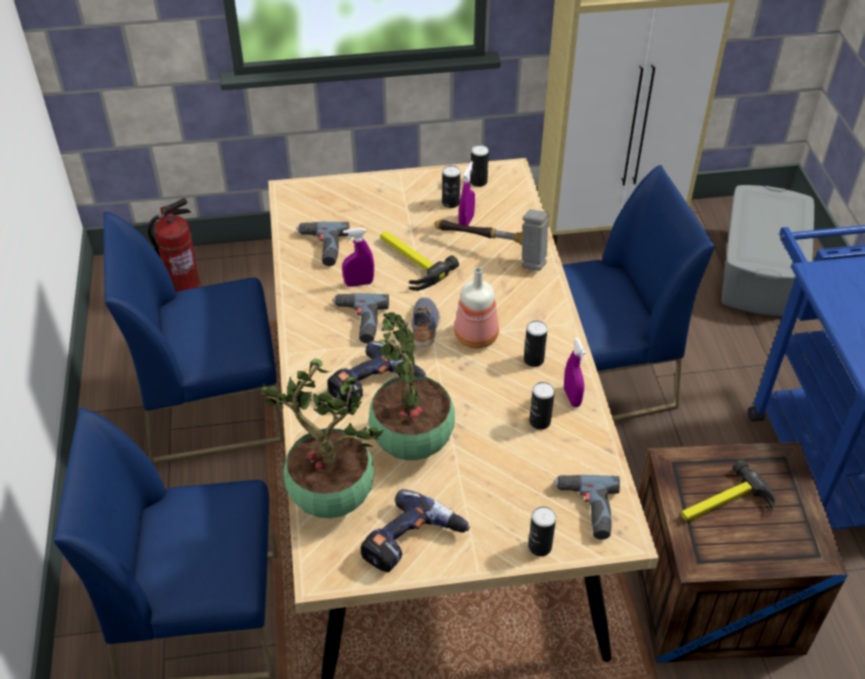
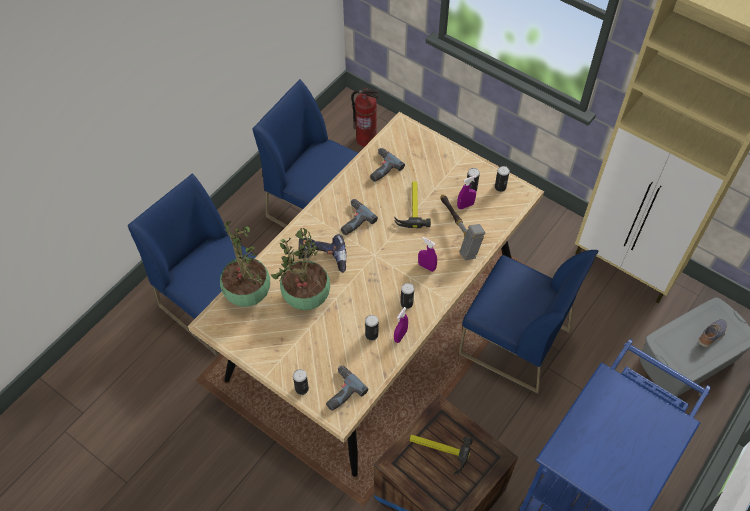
camera: 45 degrees right, 10 degrees up
(359, 283) = (376, 200): purple spray bottle -> purple spray bottle (426, 267)
(413, 543) = (255, 341): power drill -> none
(425, 328) = (377, 247): shoe -> shoe (712, 335)
(477, 335) = (396, 270): bottle -> none

